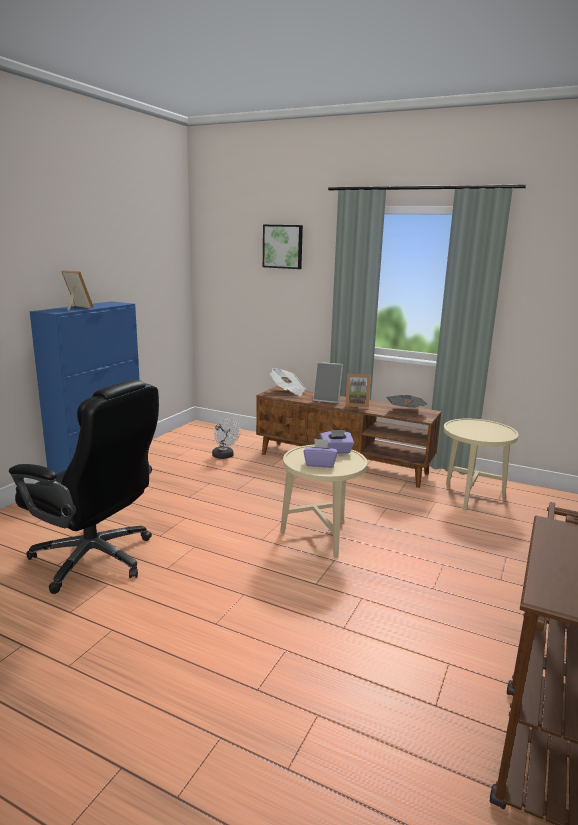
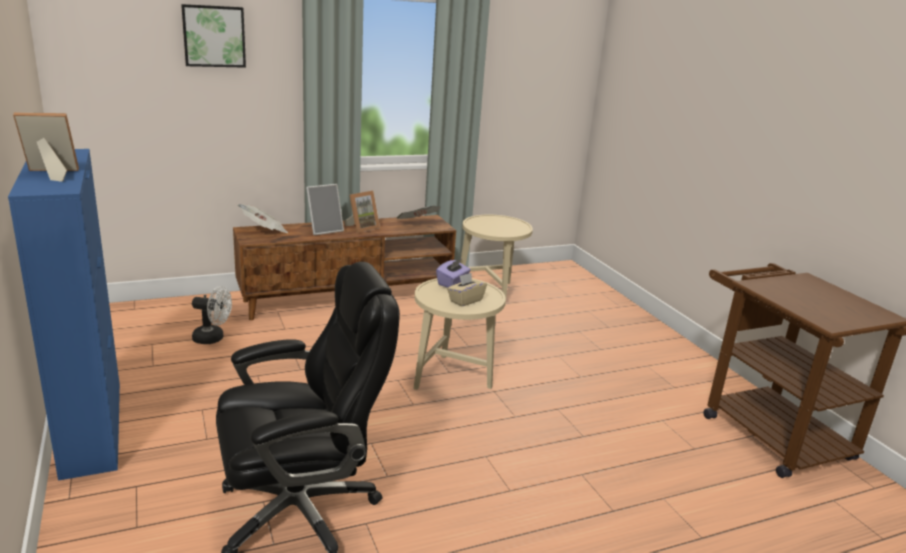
camera: 50 degrees left, 5 degrees up
(320, 464) = (465, 300): purple tissue box -> beige tissue box

